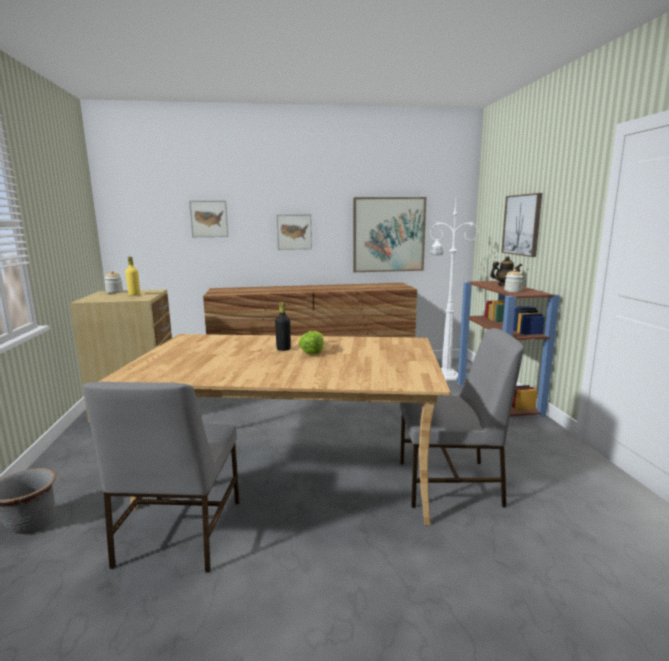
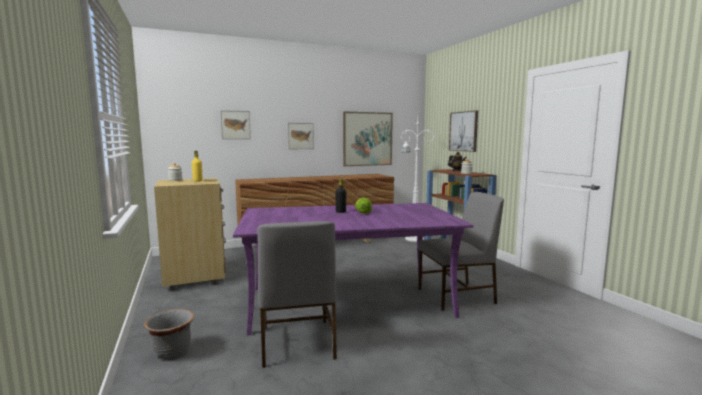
camera: 15 degrees left, 5 degrees down
(289, 473) = (348, 302): beige dining table -> purple dining table

